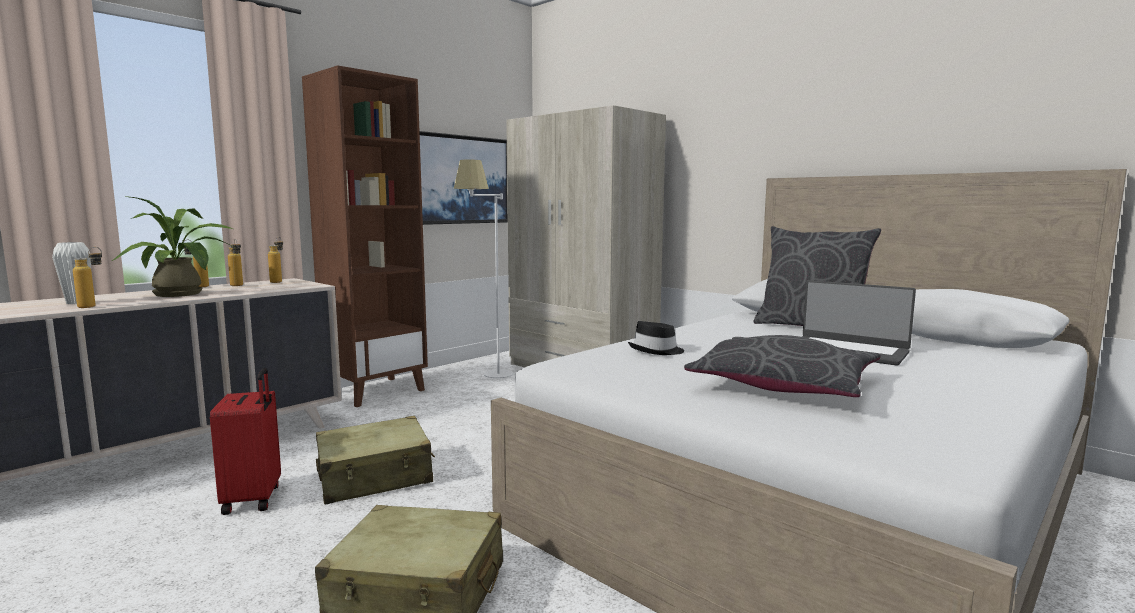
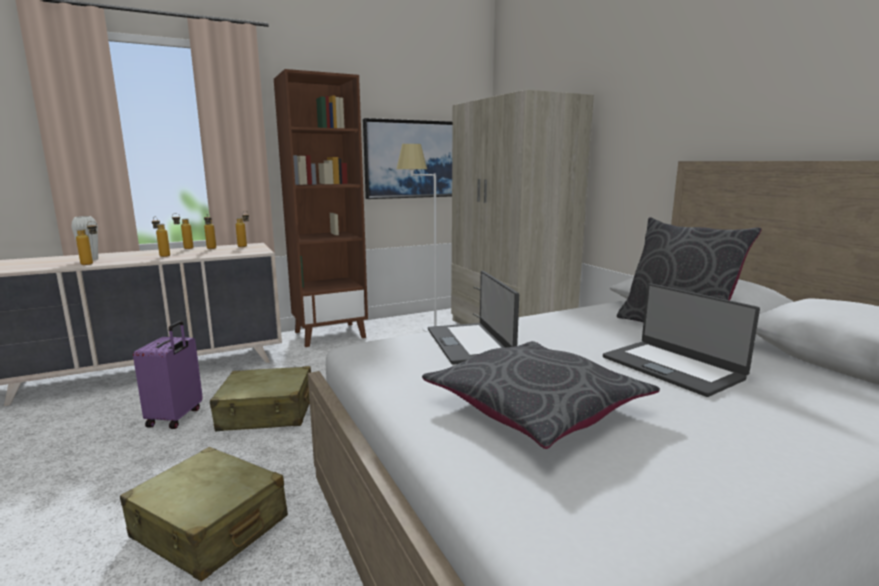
camera: 20 degrees right, 5 degrees up
(183, 294) = (162, 255): potted plant -> bottle
(254, 499) = (176, 417): red suitcase -> purple suitcase
(656, 351) = (470, 343): black hat -> laptop

